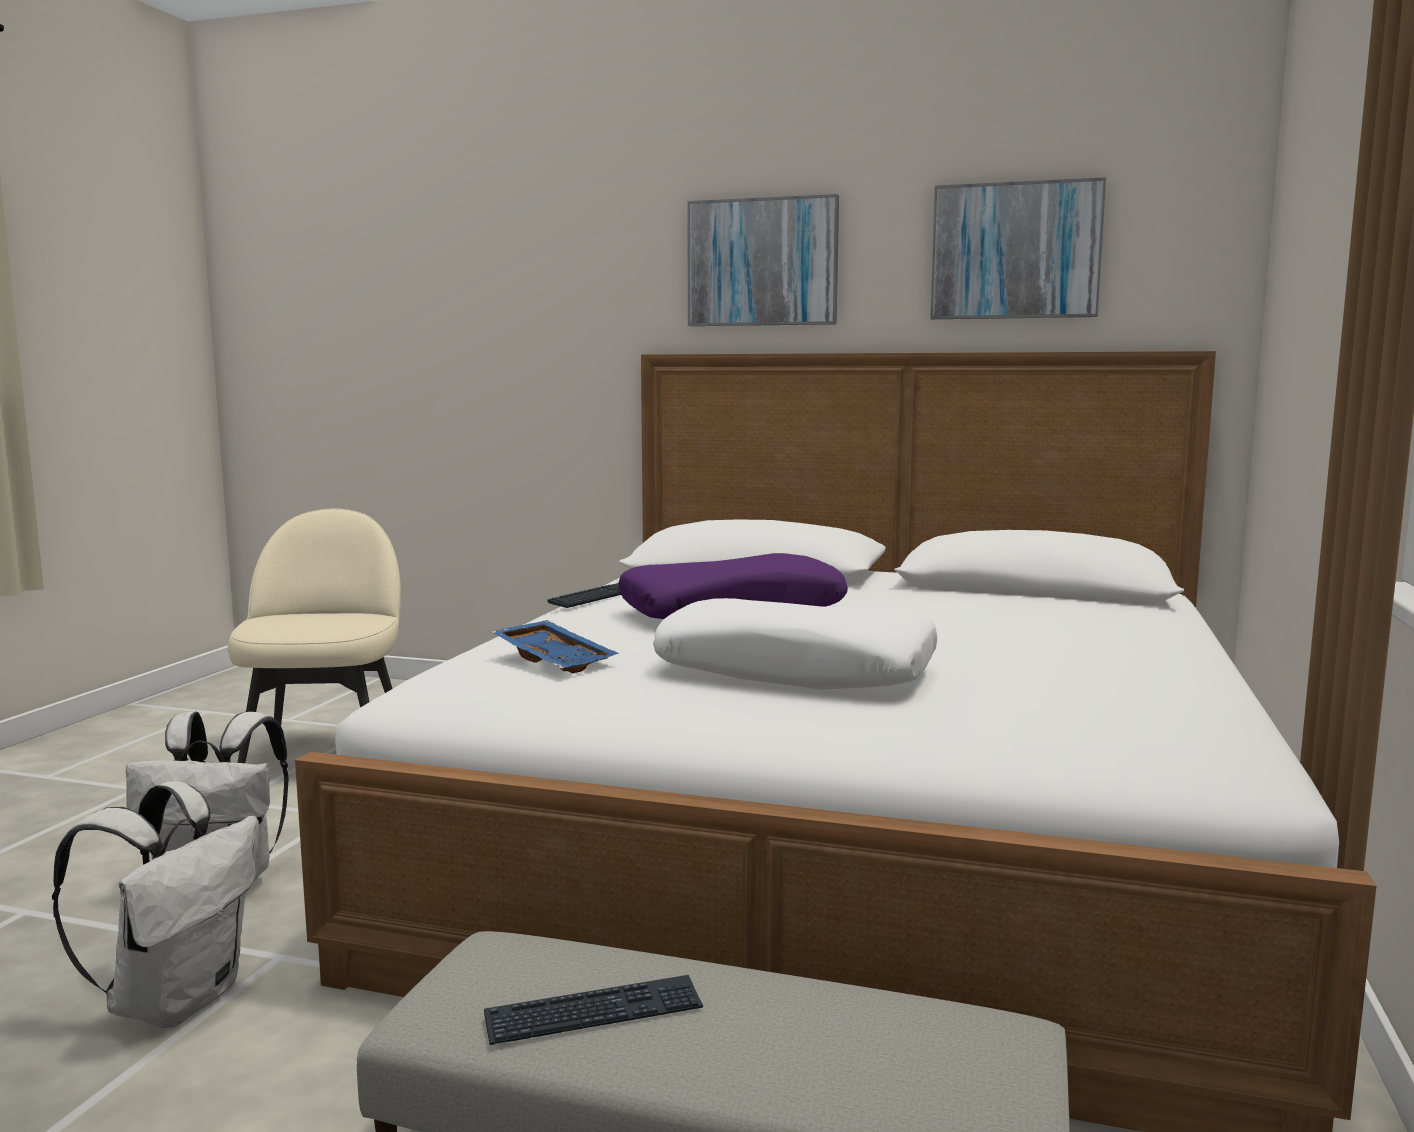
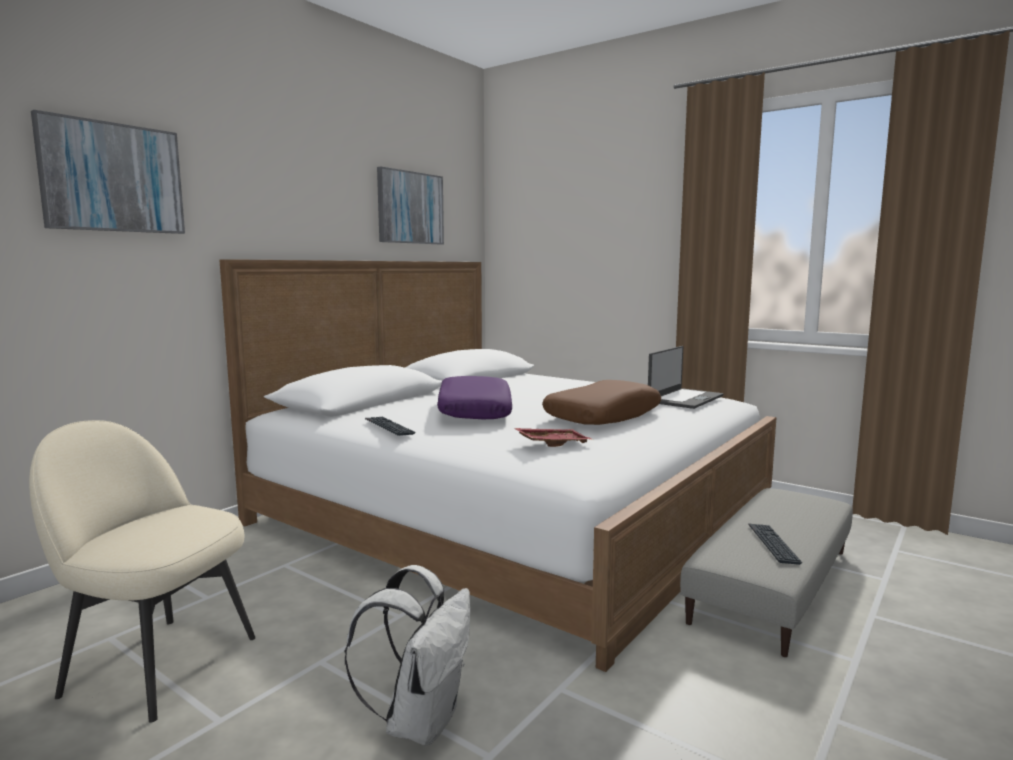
camera: 70 degrees left, 0 degrees up
(176, 1000) = (605, 732): white backpack -> none
(556, 660) = (552, 443): blue tray -> red tray
(762, 262) = (292, 198): picture -> picture (112, 178)
(796, 670) = (602, 416): white pillow -> brown pillow
(1091, 715) = (684, 399): none -> laptop

